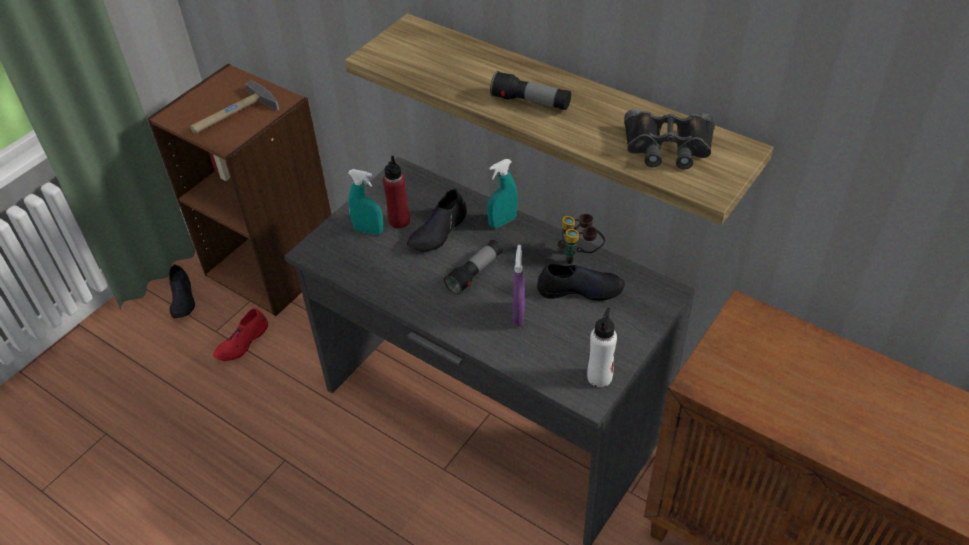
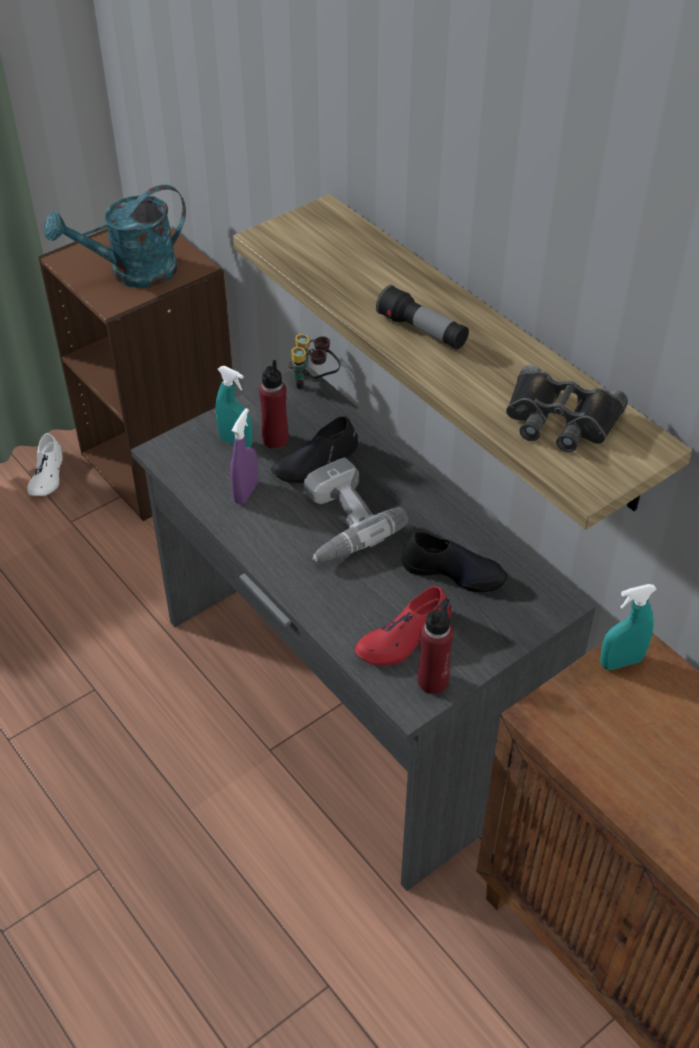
camera: 15 degrees right, 0 degrees up
(182, 299) = (47, 475): black shoe -> white shoe
(233, 115) = (132, 273): hammer -> turquoise watering can
(242, 342) = (95, 542): red shoe -> red shoe (403, 638)
(475, 273) = (337, 522): flashlight -> power drill
(502, 222) = (395, 469): turquoise spray bottle -> turquoise spray bottle (621, 662)
(518, 315) = (368, 584): purple spray bottle -> purple spray bottle (246, 492)
(580, 255) = (471, 530): binoculars -> binoculars (314, 382)
(599, 377) = (433, 681): white bottle -> red bottle

